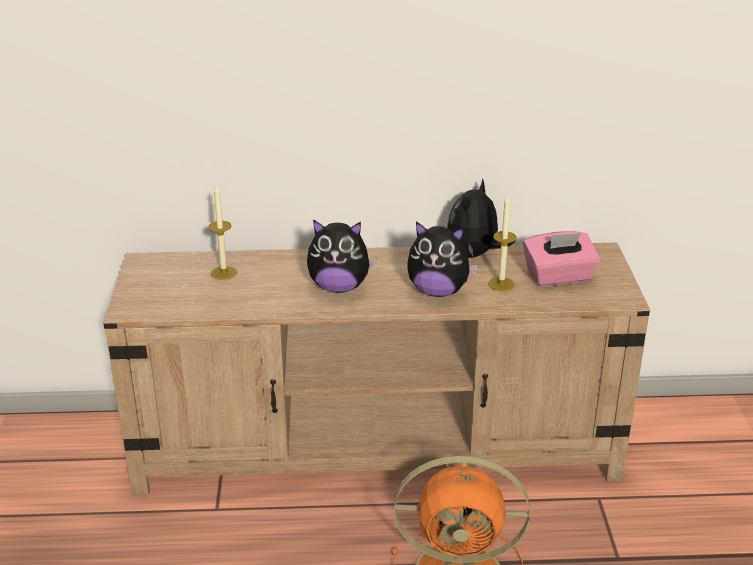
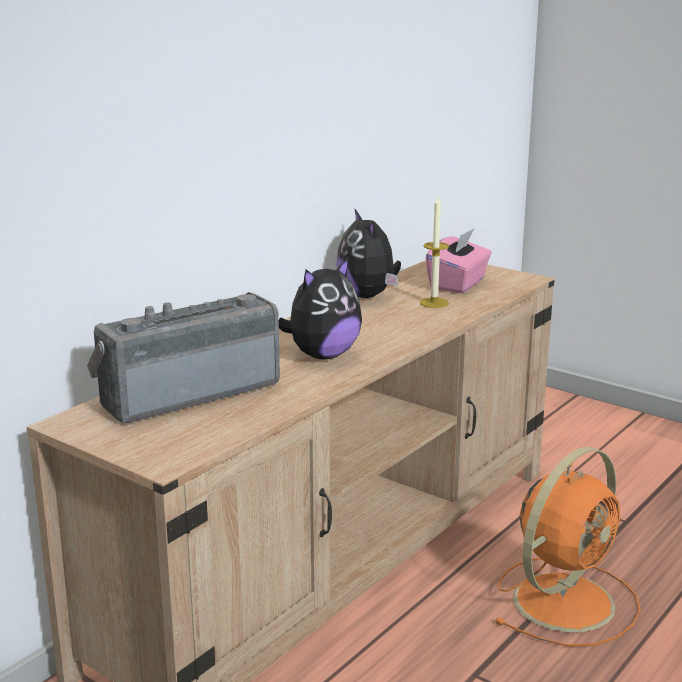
camera: 50 degrees left, 10 degrees down
(224, 273) = (188, 392): candle -> radio
(438, 291) = (404, 325): plush toy -> none

